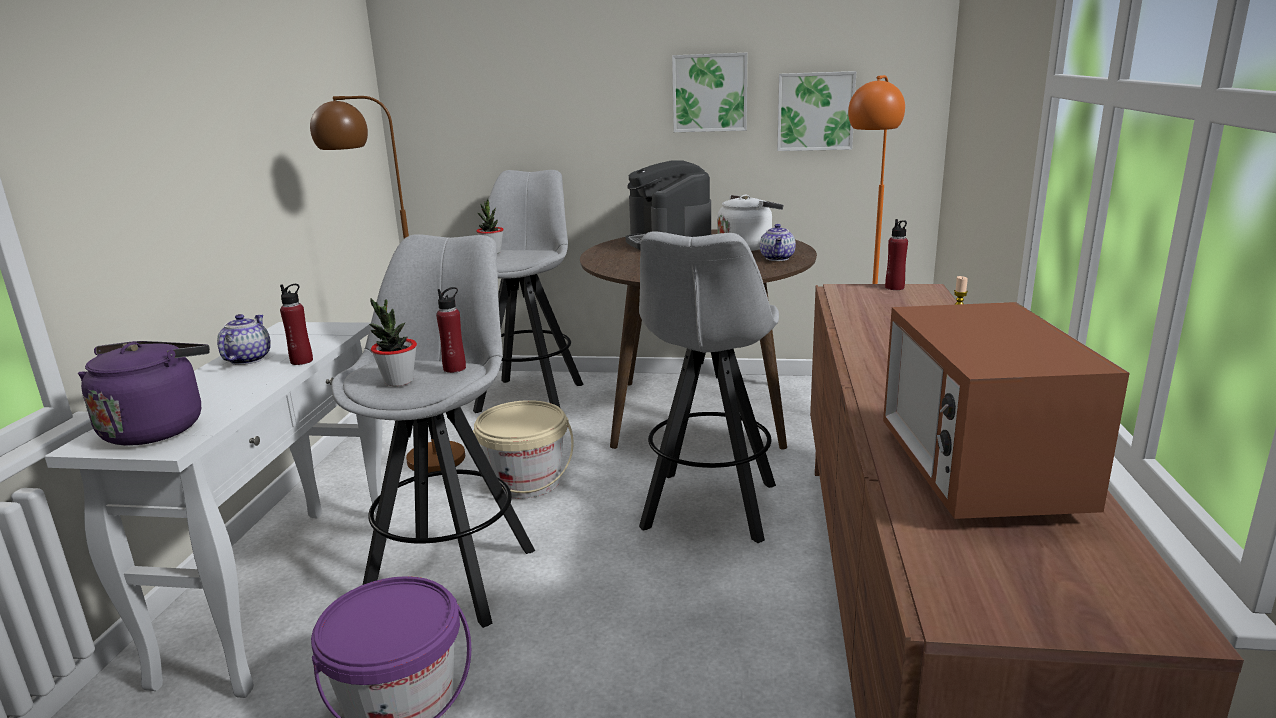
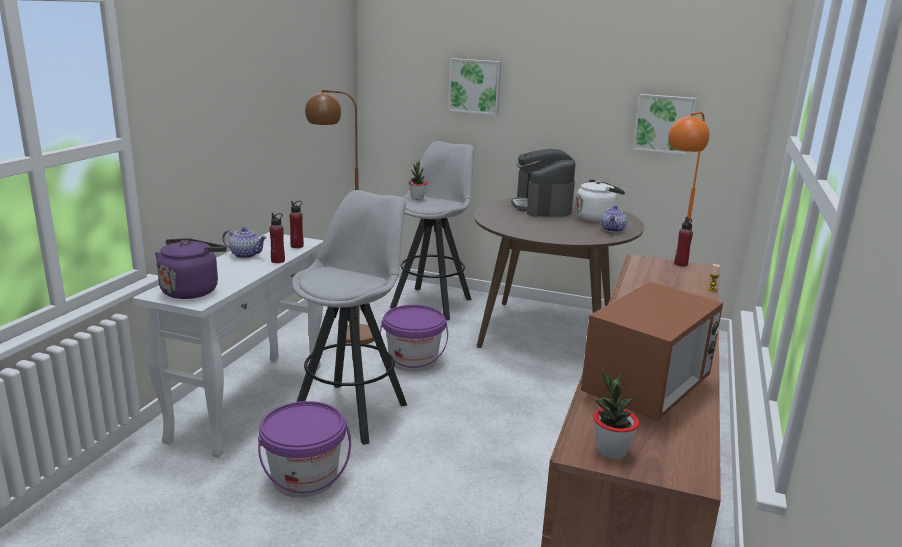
camera: 10 degrees right, 0 degrees up
(247, 359) = (246, 255): teapot -> teapot turned 90 degrees clockwise
(398, 381) = (332, 282): potted plant -> potted plant (611, 451)
(454, 368) = (367, 279): red bottle -> red bottle (297, 246)
(526, 482) = (413, 360): beige bucket -> purple bucket
(708, 508) = (530, 398): grey stool -> none
(710, 92) = (587, 102): picture -> picture (475, 86)
(977, 474) = (647, 390): microwave -> microwave turned 150 degrees counterclockwise

